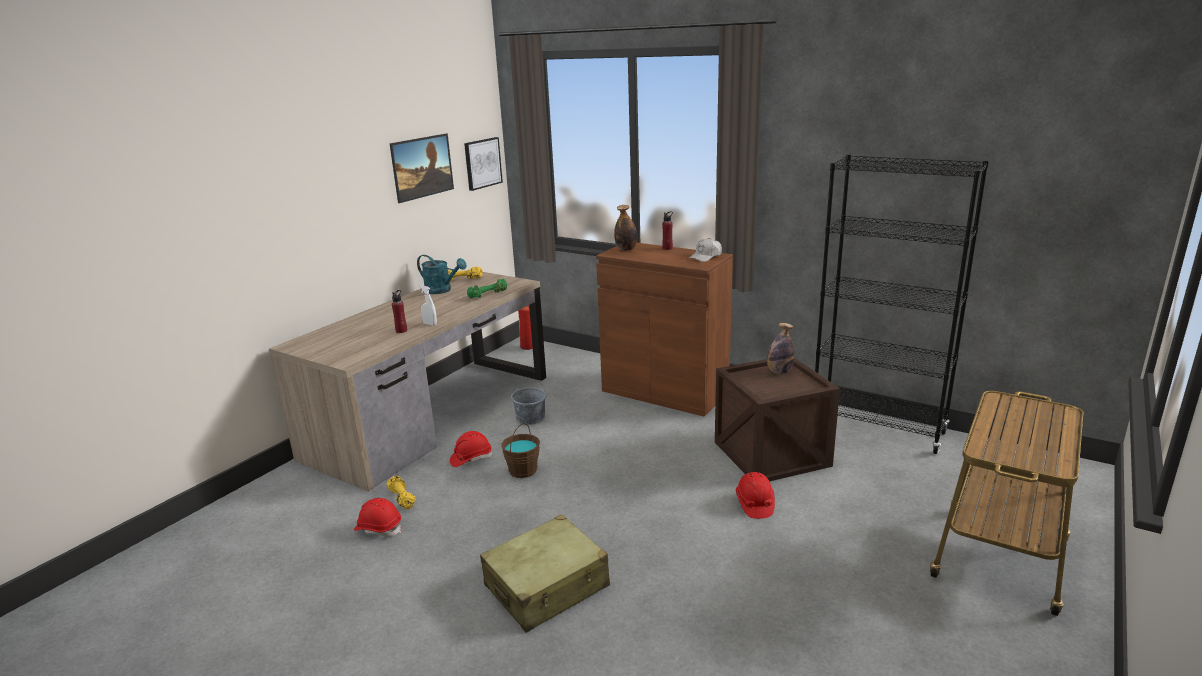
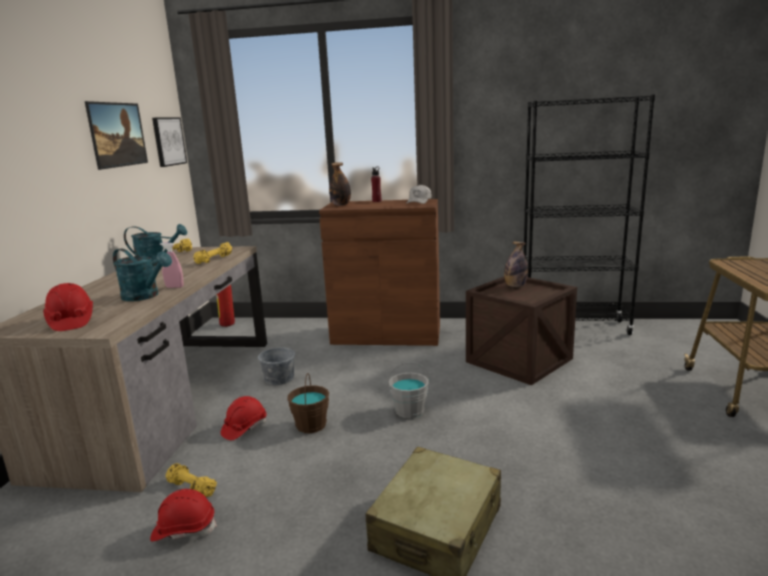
camera: 25 degrees left, 5 degrees down
(401, 331) = (145, 296): red bottle -> turquoise watering can
(430, 324) = (174, 287): white spray bottle -> pink spray bottle
(488, 295) = (214, 260): green dumbbell -> yellow dumbbell
(615, 479) = (409, 410): none -> grey bucket
(754, 504) = (547, 400): red hard hat -> red hard hat (71, 321)

